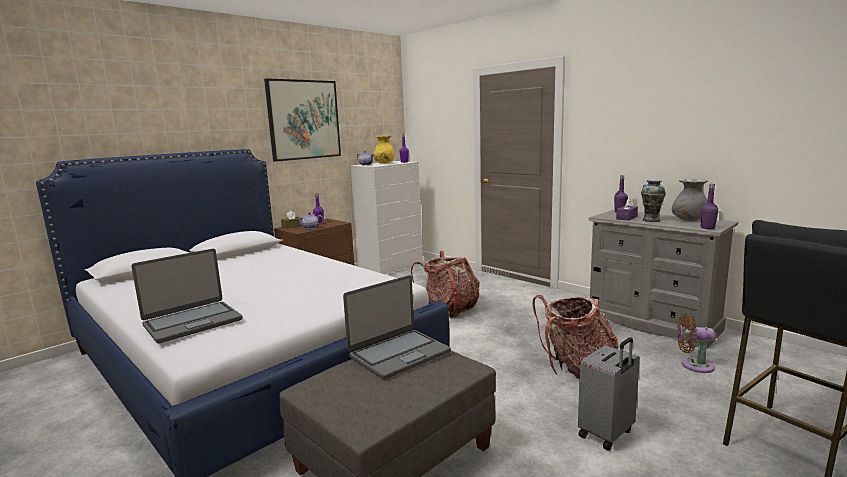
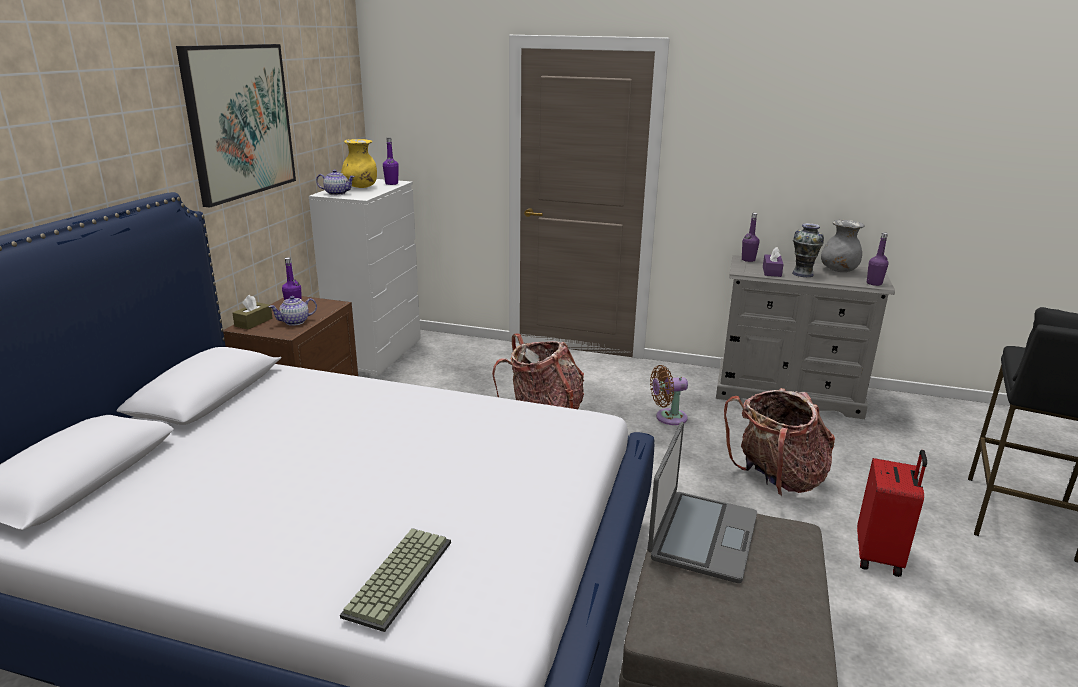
camera: 30 degrees left, 10 degrees up
(192, 322) = (398, 576): laptop -> keyboard
(607, 434) = (880, 556): grey suitcase -> red suitcase
(693, 365) = (872, 443): brown fan -> brown fan (668, 417)

